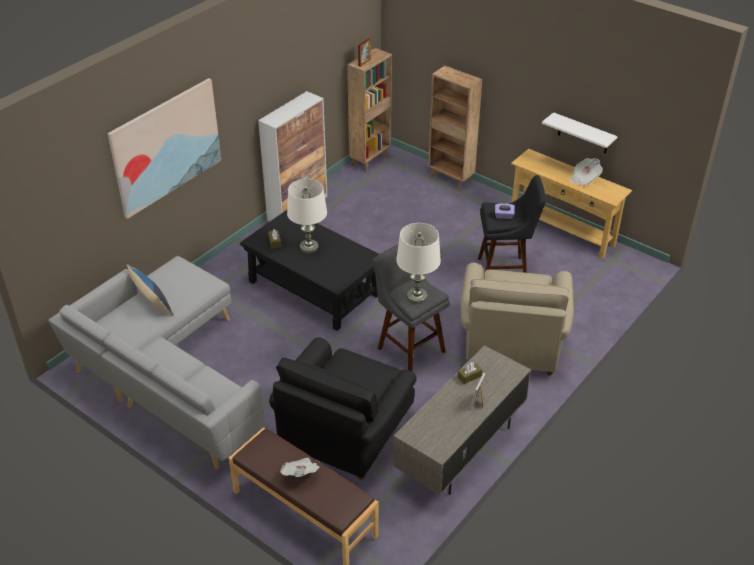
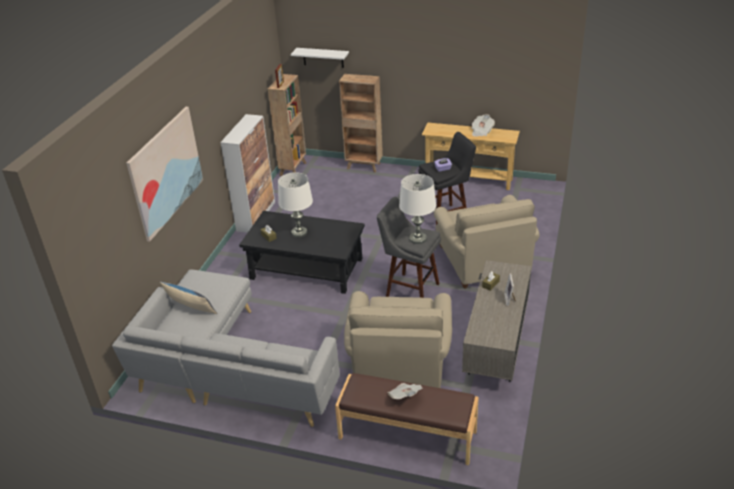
camera: 20 degrees left, 5 degrees down
(345, 430) = (400, 363): black armchair -> beige armchair
(583, 134) = (472, 97): white shelf -> white shelf (323, 57)

